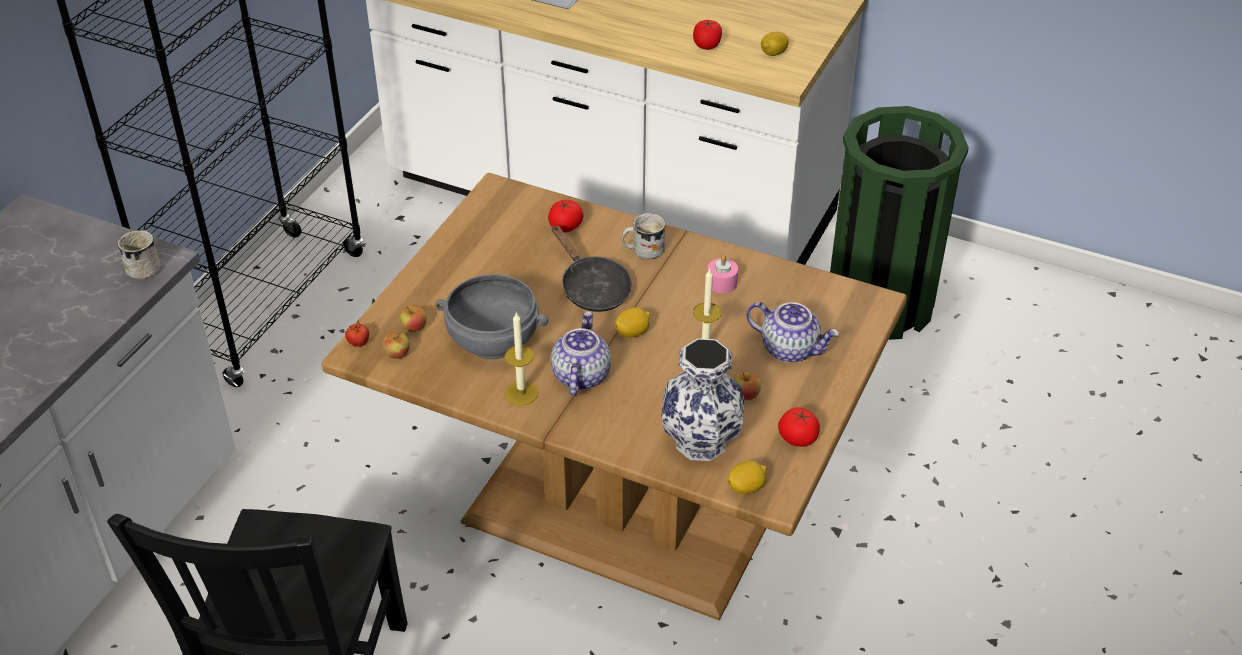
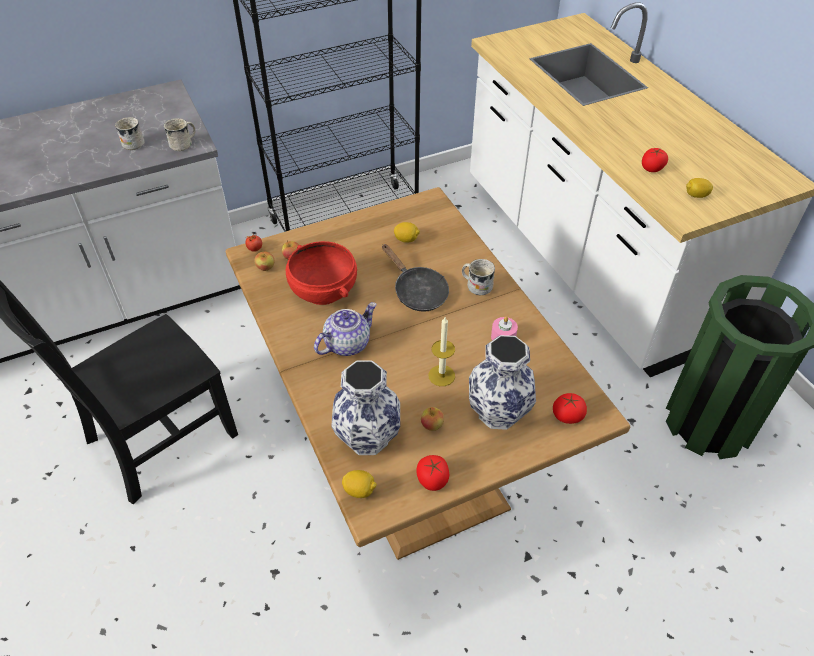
camera: 40 degrees right, 5 degrees up
(68, 298) = (132, 142): none -> white mug
(492, 342) = (322, 291): grey bowl -> red bowl
(521, 393) = (302, 333): candle -> none
(565, 227) = (446, 244): tomato -> tomato (567, 416)
(592, 288) = (417, 292): black frying pan -> black frying pan turned 45 degrees counterclockwise
(632, 332) = (409, 335): lemon -> lemon (406, 239)
(790, 348) = (499, 411): teapot -> vase

